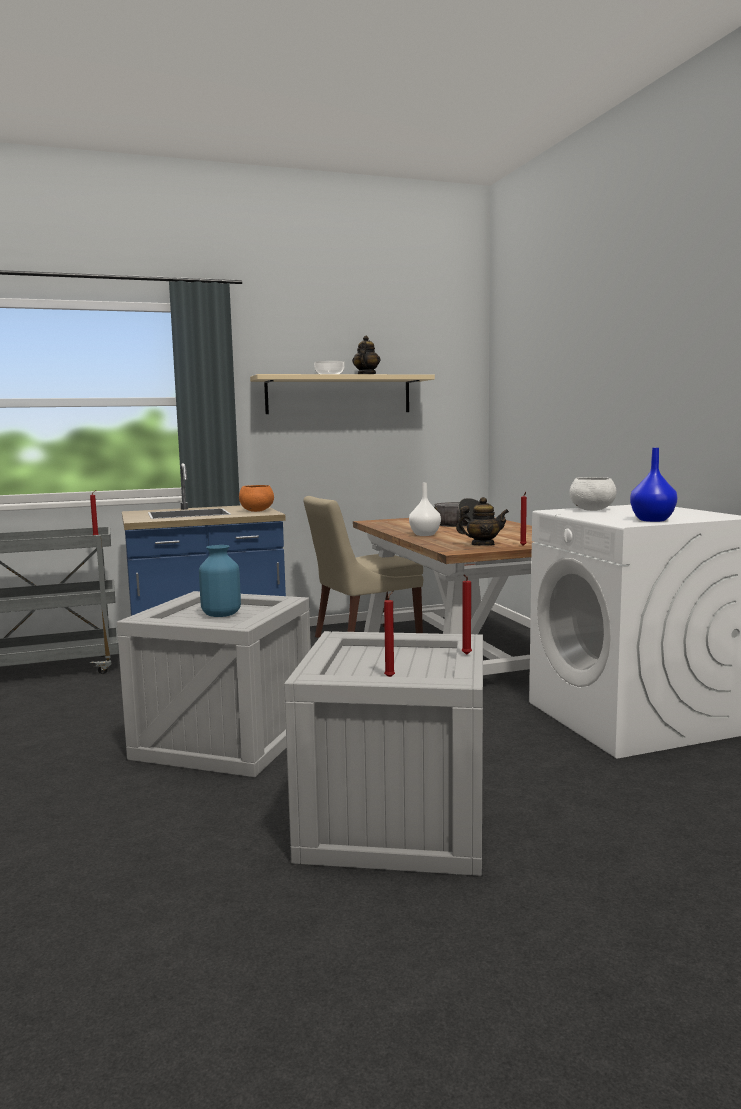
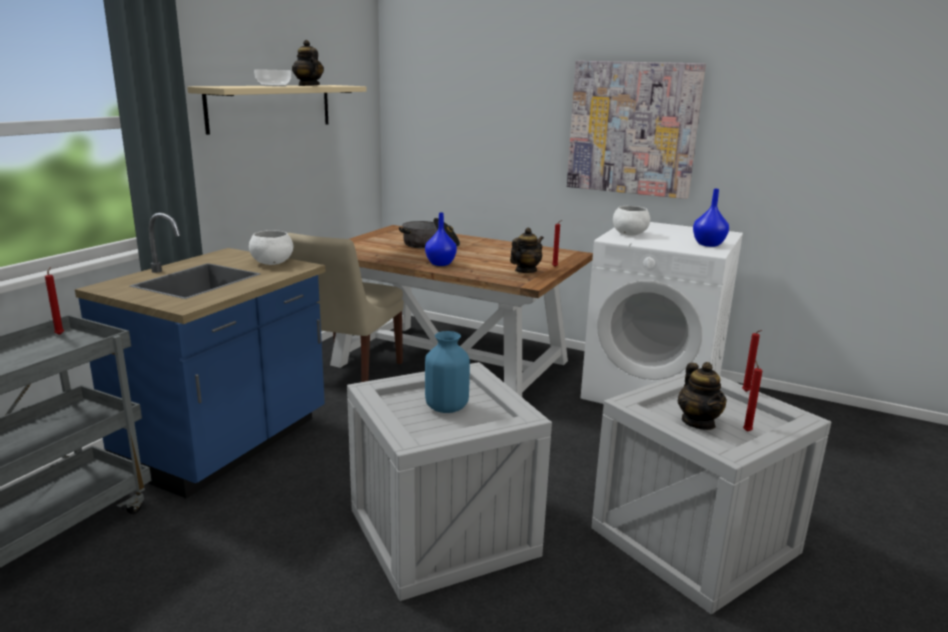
camera: 45 degrees left, 10 degrees up
(256, 511) = (271, 263): orange bowl -> white bowl
(367, 663) = (698, 422): none -> teapot
(425, 535) = (441, 264): white vase -> blue vase
(659, 393) = (632, 128): none -> picture

